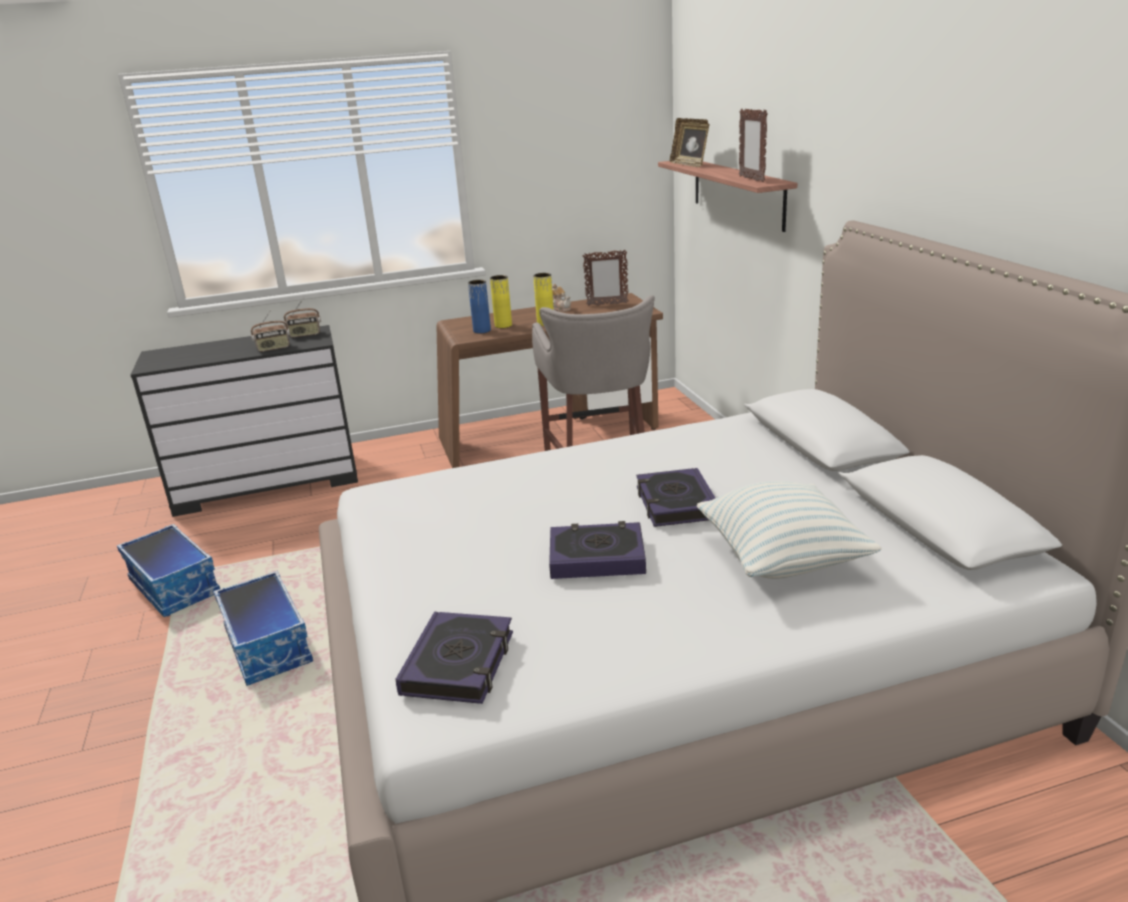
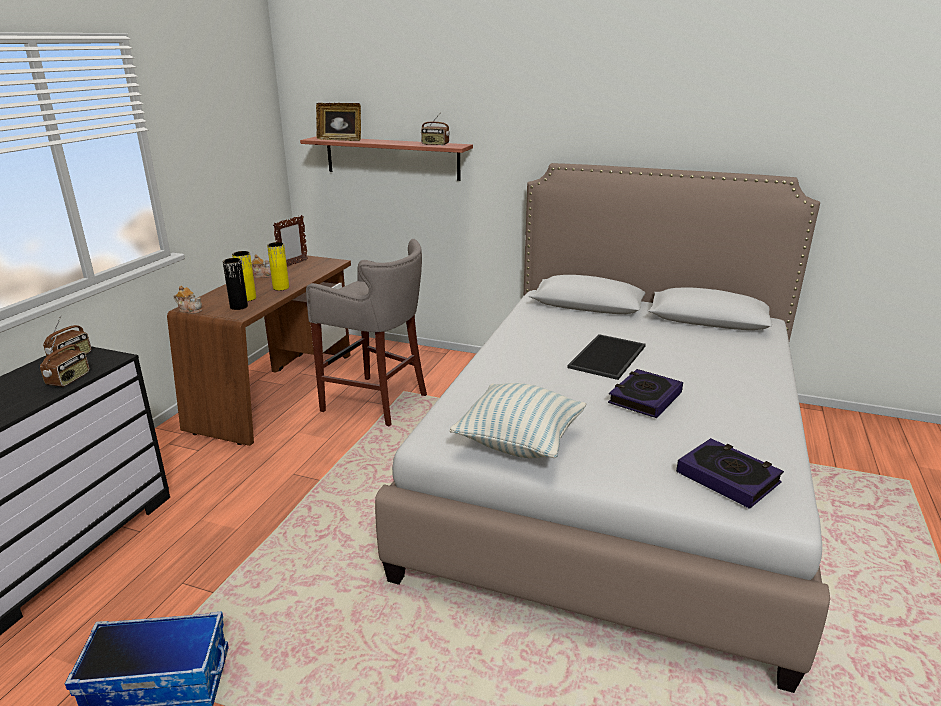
camera: 55 degrees left, 0 degrees up
(269, 646) = (368, 642): storage box -> none
(451, 323) = (190, 310): none -> teapot
(482, 331) = (239, 306): blue vase -> black vase
(676, 503) = (608, 357): book -> tray
(751, 179) = (435, 144): picture frame -> radio
(782, 559) = (702, 358): pillow -> pillow (519, 443)

